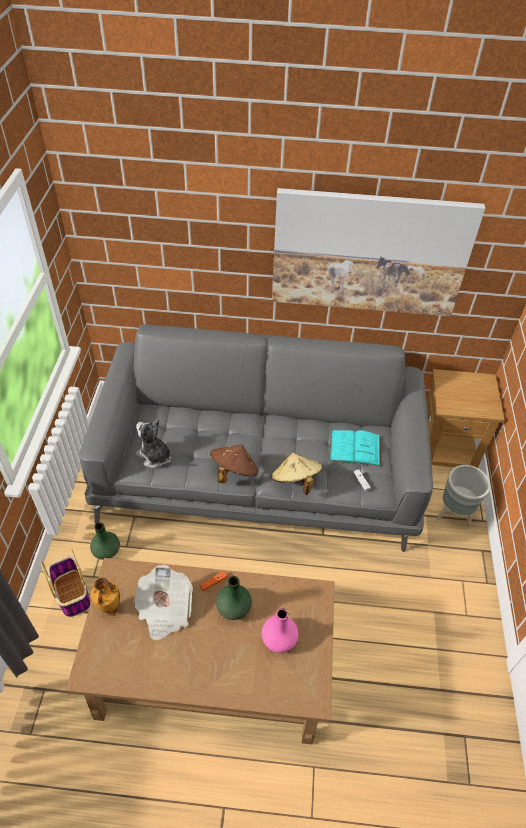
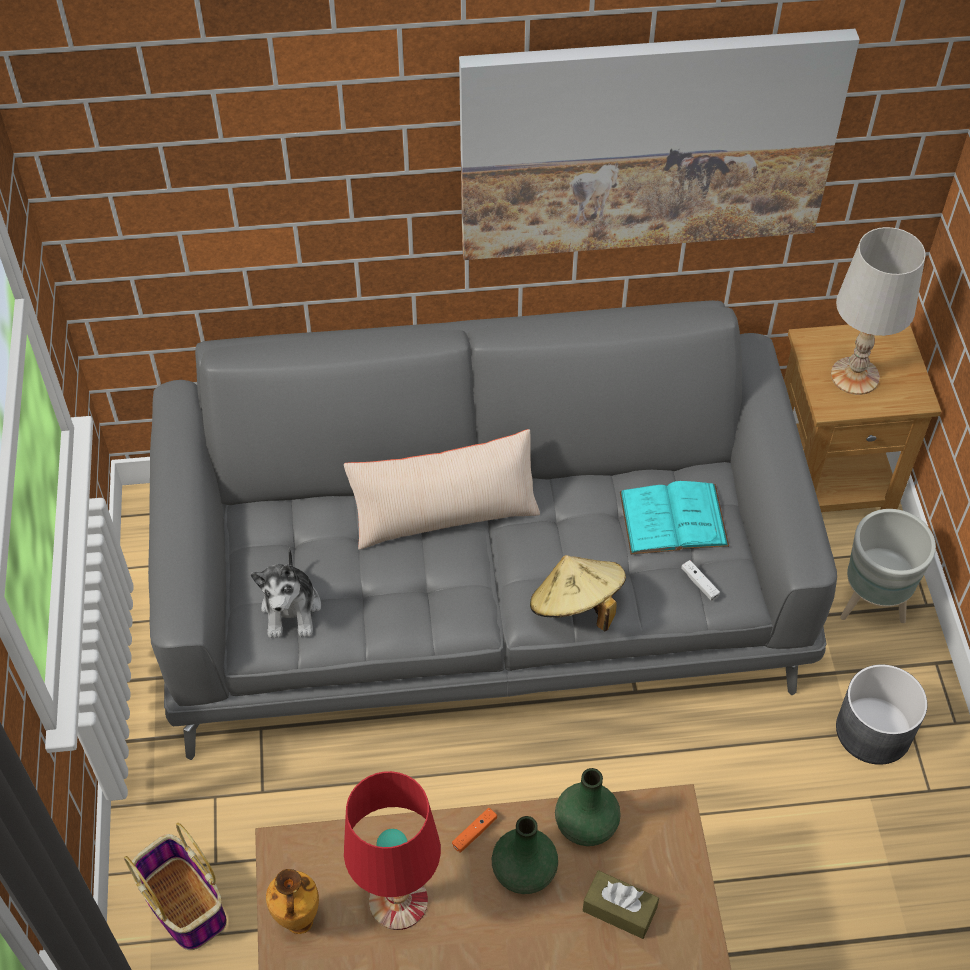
camera: 10 degrees left, 5 degrees up
(106, 551) = (225, 808): green vase -> green vase (585, 824)
(154, 456) = (291, 609): plush toy -> plush toy turned 120 degrees counterclockwise
(164, 610) = (398, 902): newspaper -> red table lamp
(234, 472) = (454, 611): brown hat -> none
(242, 426) = (444, 514): none -> beige pillow
(278, 639) = (619, 910): pink vase -> brown tissue box
(442, 578) = (874, 730): none -> grey planter
(462, 395) = (855, 375): none -> white table lamp

